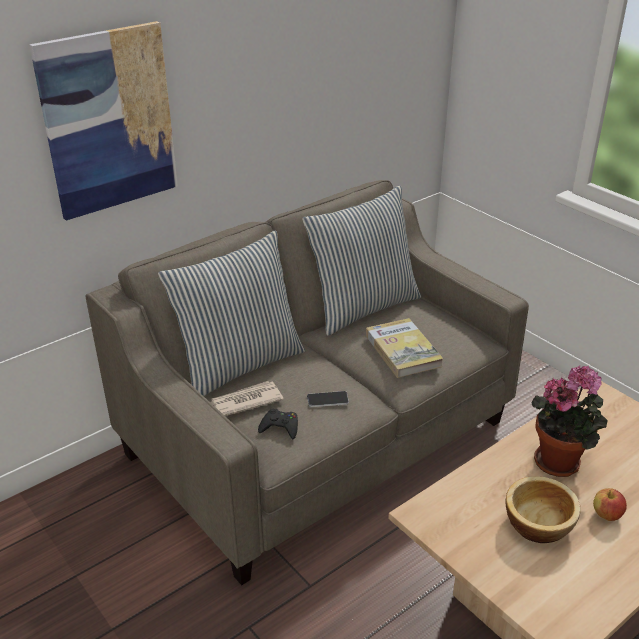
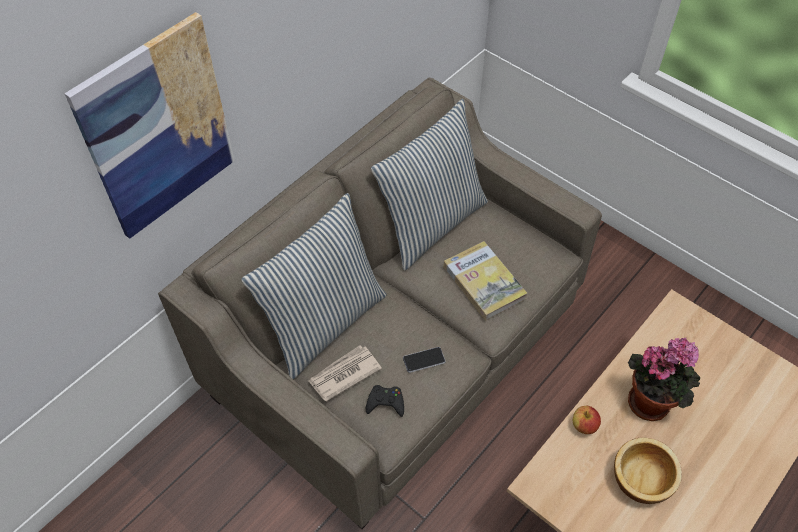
camera: 10 degrees left, 20 degrees up
(606, 515) = (699, 458): apple -> apple (584, 426)

